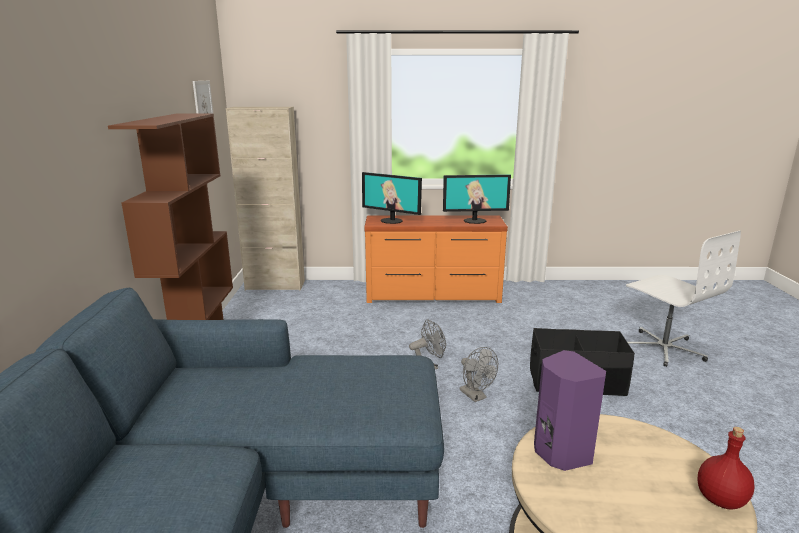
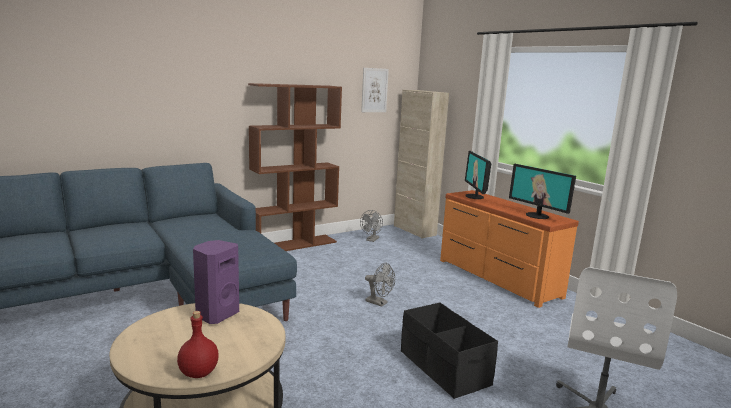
camera: 55 degrees right, 5 degrees down
(476, 396) = (362, 328): grey fan -> grey fan (371, 240)

